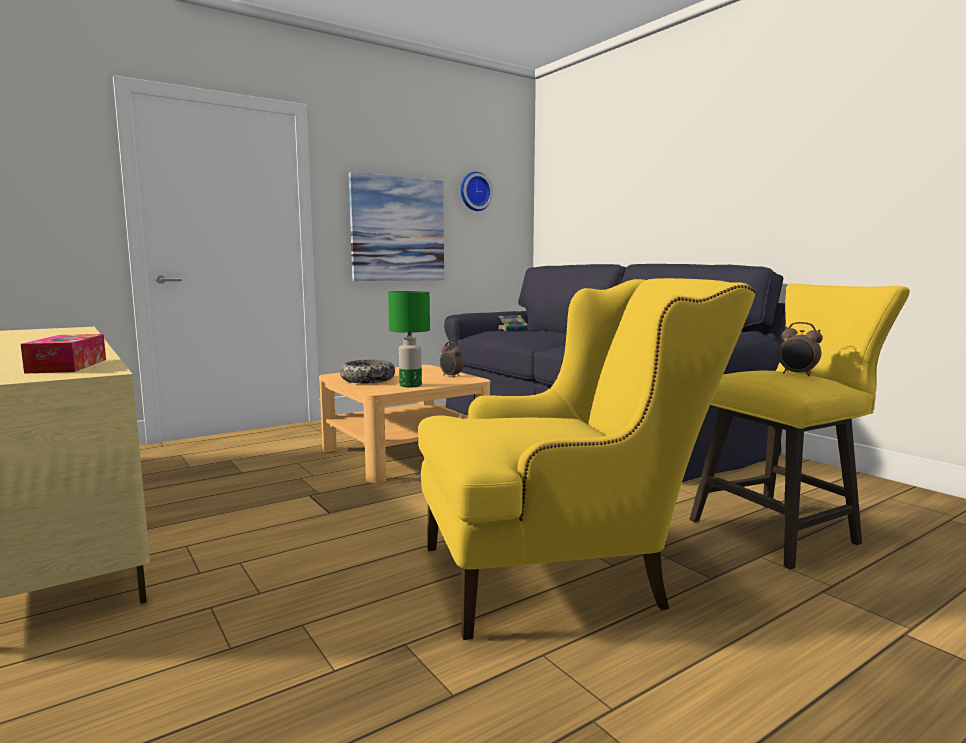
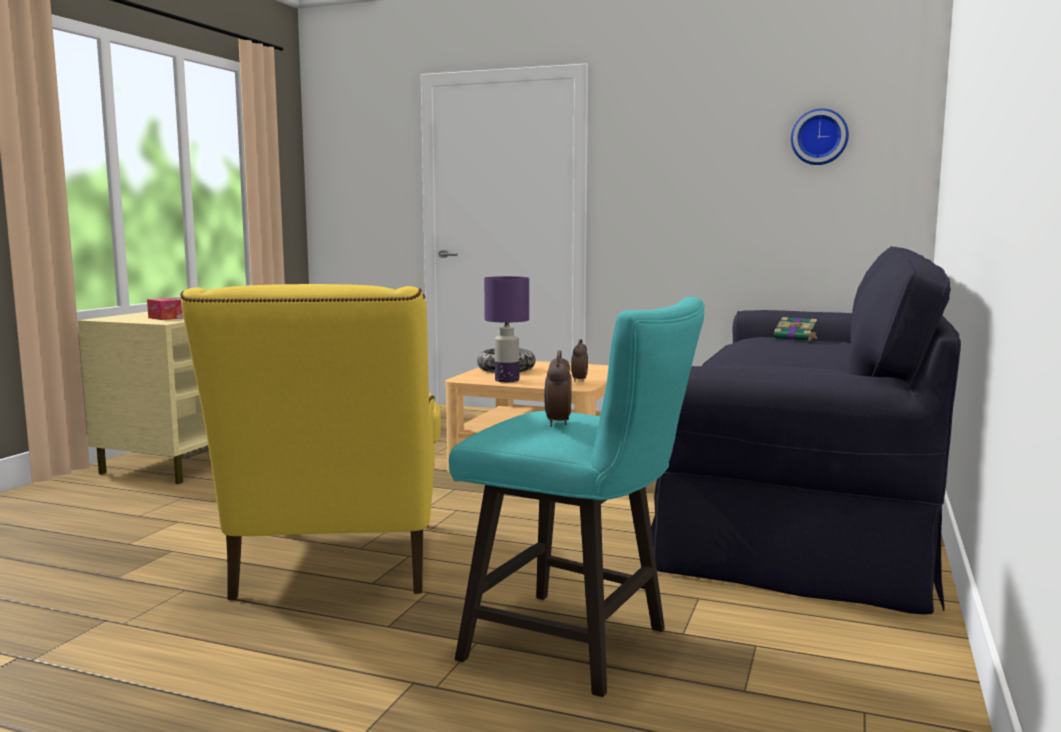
camera: 55 degrees right, 0 degrees up
(398, 229) = (693, 196): picture -> none
(410, 385) = (506, 380): green table lamp -> purple table lamp
(563, 572) = (335, 569): yellow armchair -> yellow armchair turned 45 degrees clockwise
(782, 531) = (580, 646): yellow stool -> turquoise stool

